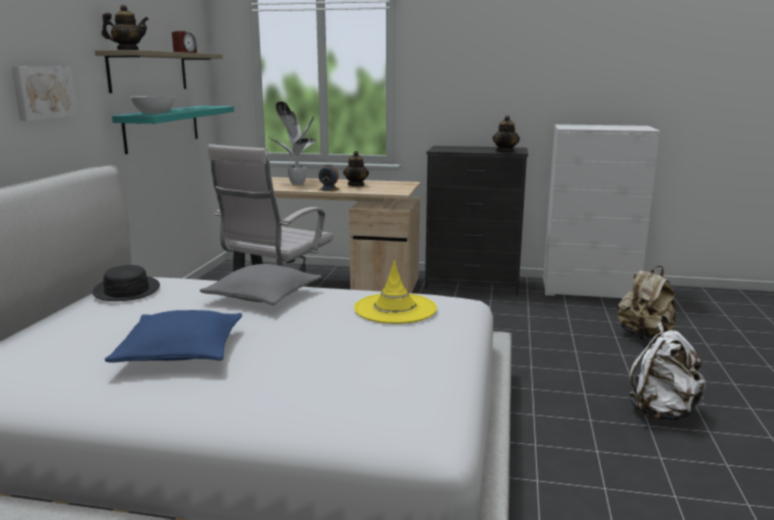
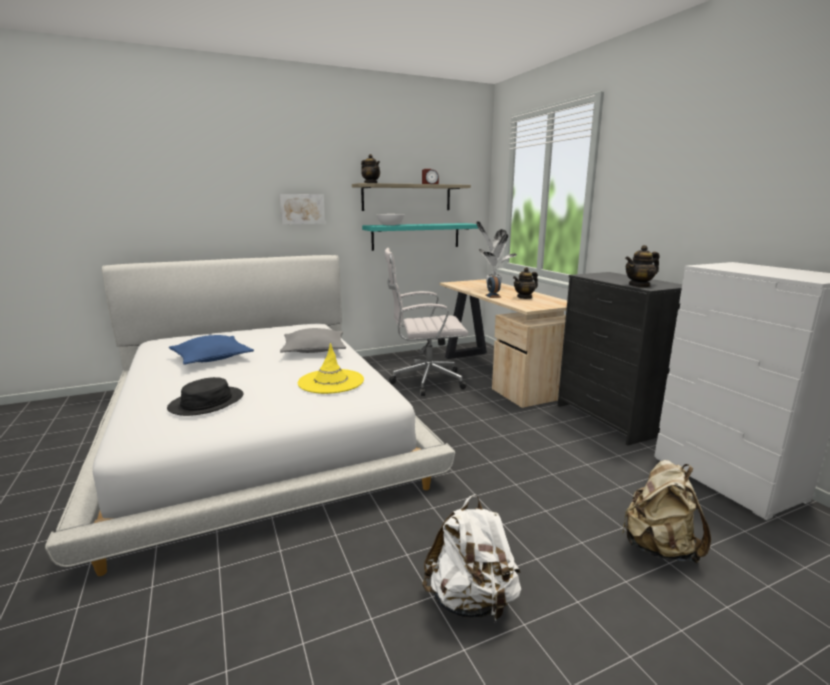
camera: 55 degrees right, 0 degrees up
(126, 290) = (290, 327): black hat -> black hat (206, 402)

